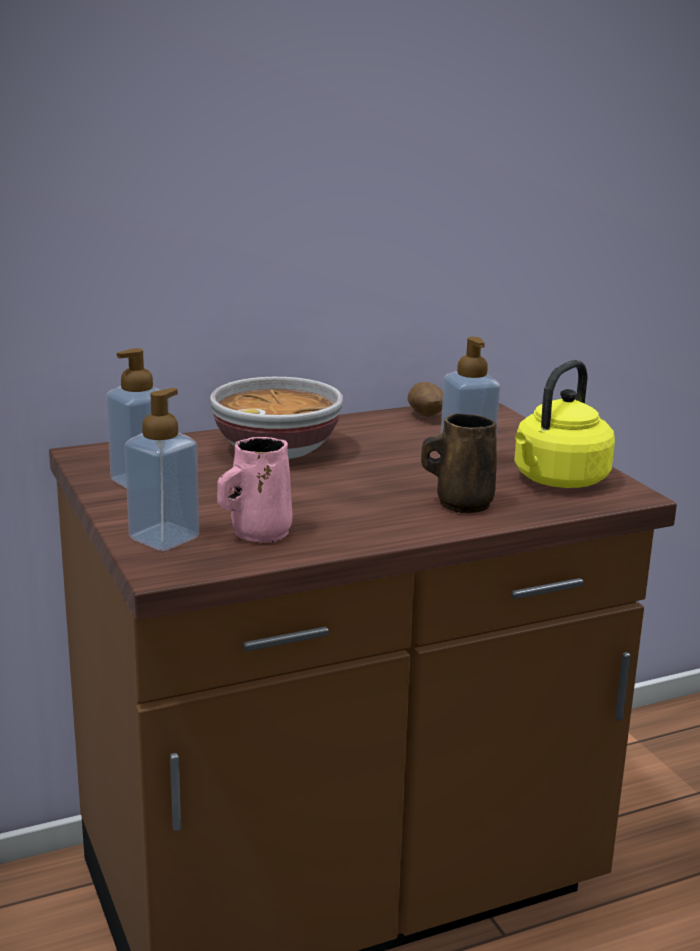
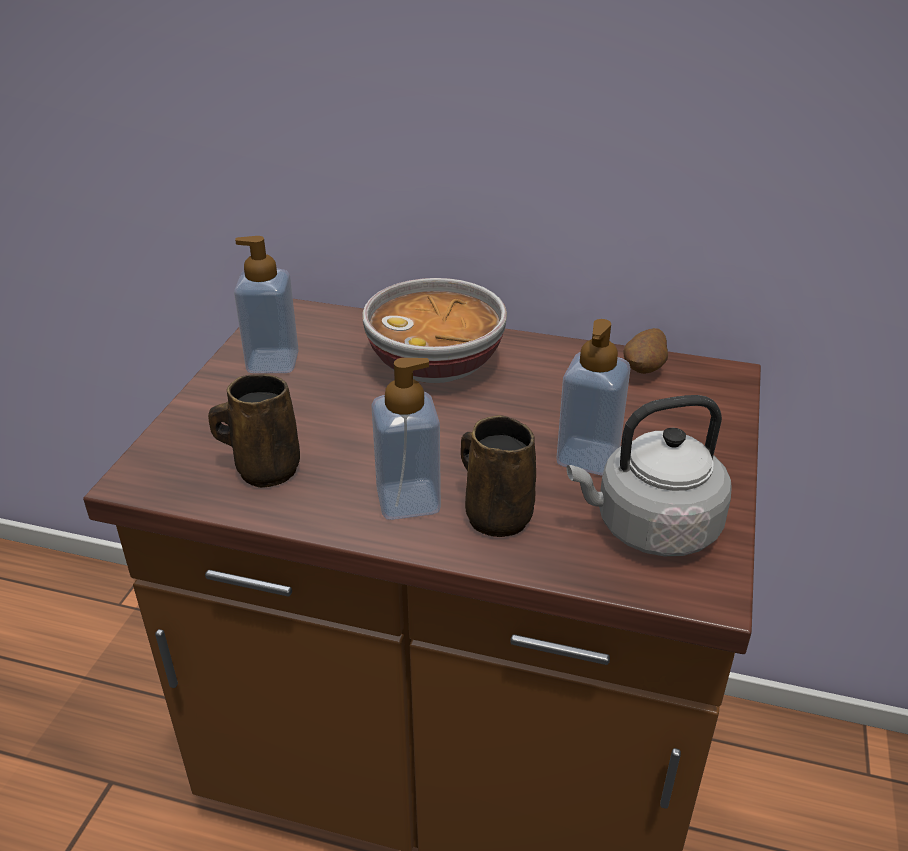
camera: 40 degrees right, 15 degrees up
(164, 538) = (191, 440): soap dispenser -> soap dispenser (408, 500)
(258, 534) = (264, 469): pink mug -> brown mug
(557, 481) = (650, 528): yellow kettle -> grey kettle

